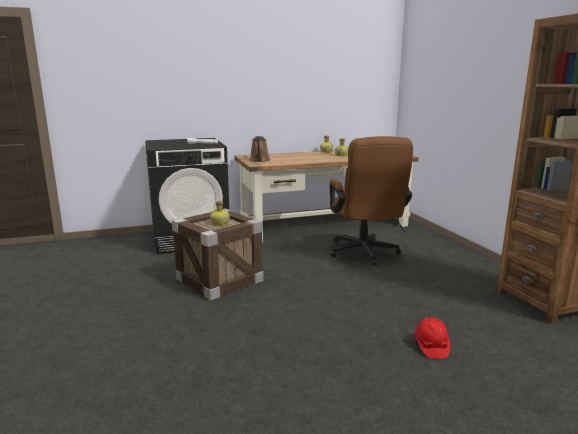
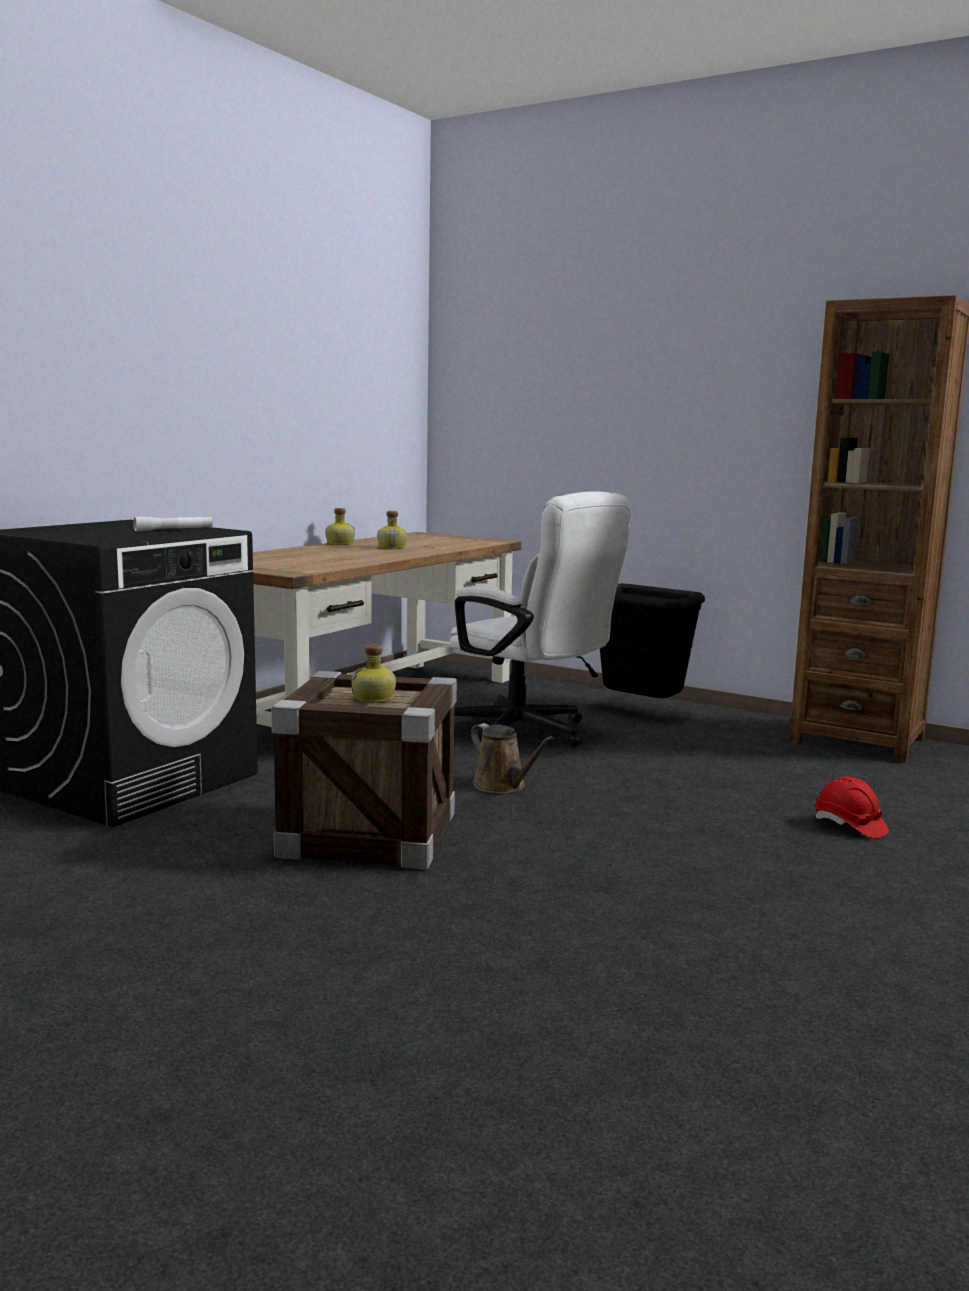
camera: 40 degrees left, 5 degrees down
(259, 160) = (269, 566): brown watering can -> brown watering can (503, 786)
(364, 253) = (528, 733): brown office chair -> white office chair
(444, 255) = (642, 711): none -> black trash can

